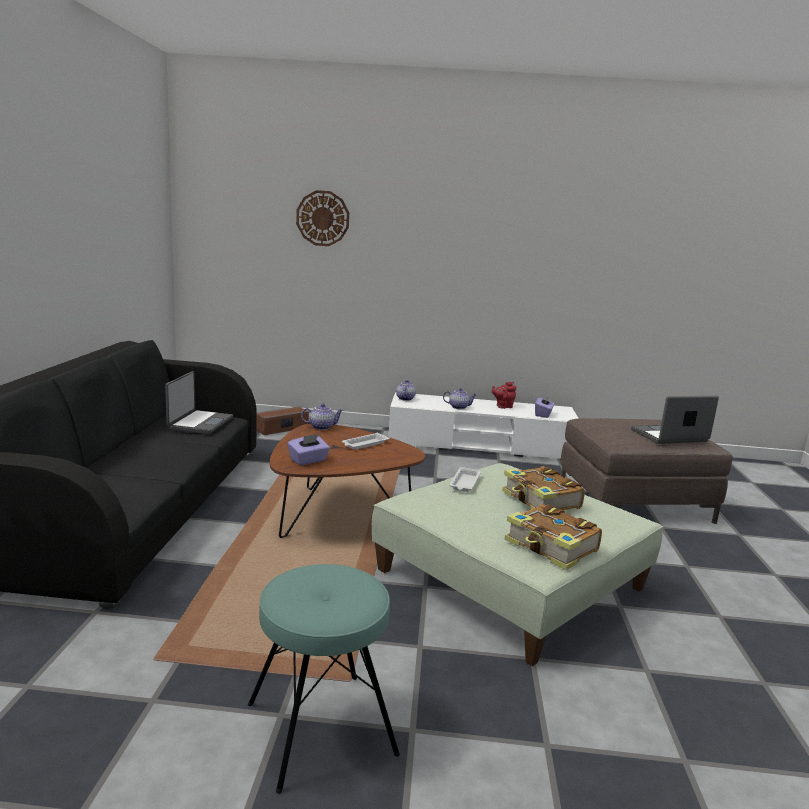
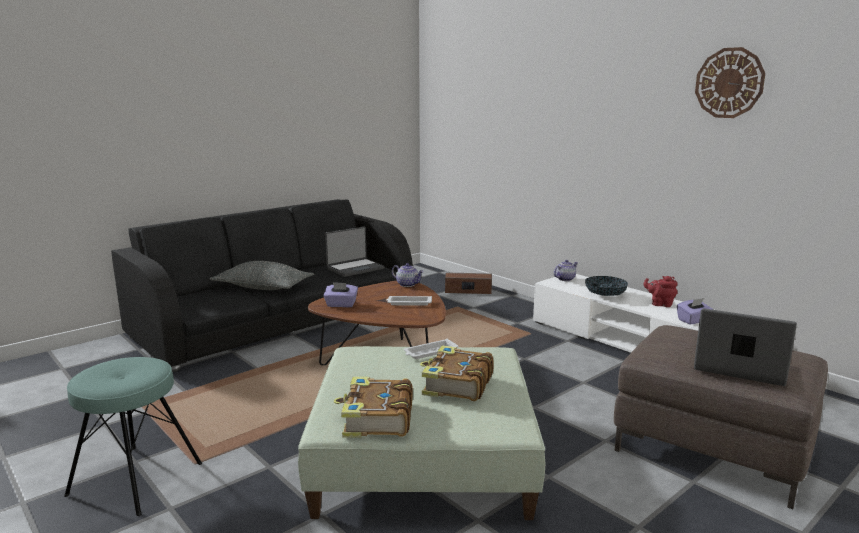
camera: 45 degrees right, 0 degrees up
(134, 466) = (263, 287): none -> grey pillow
(322, 218) = (515, 96): wall clock -> wall clock (729, 83)
(459, 407) = (605, 295): teapot -> bowl

